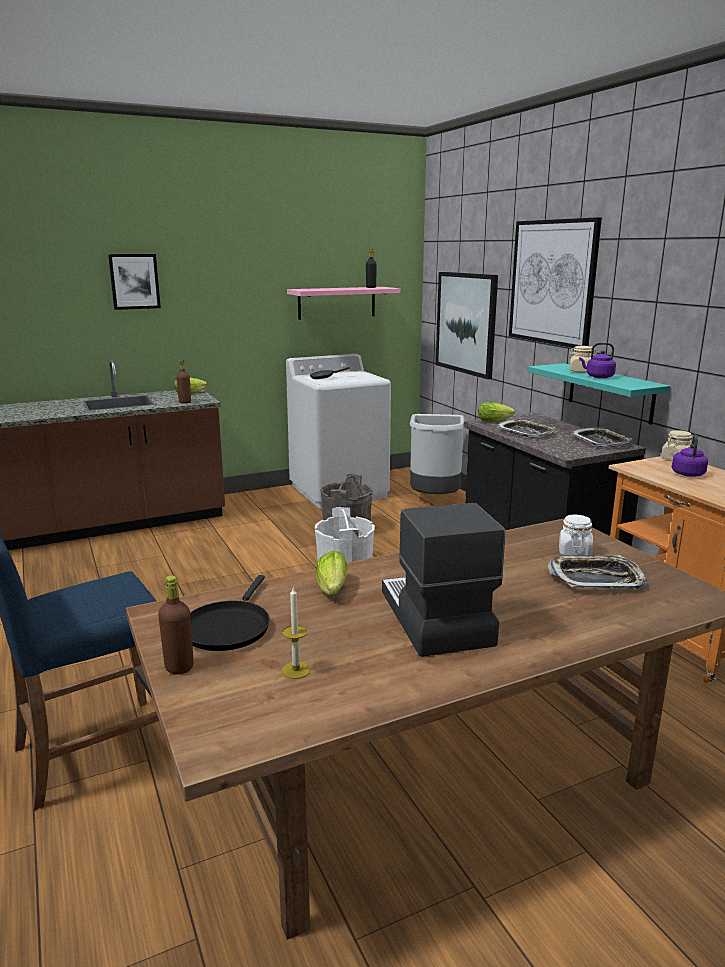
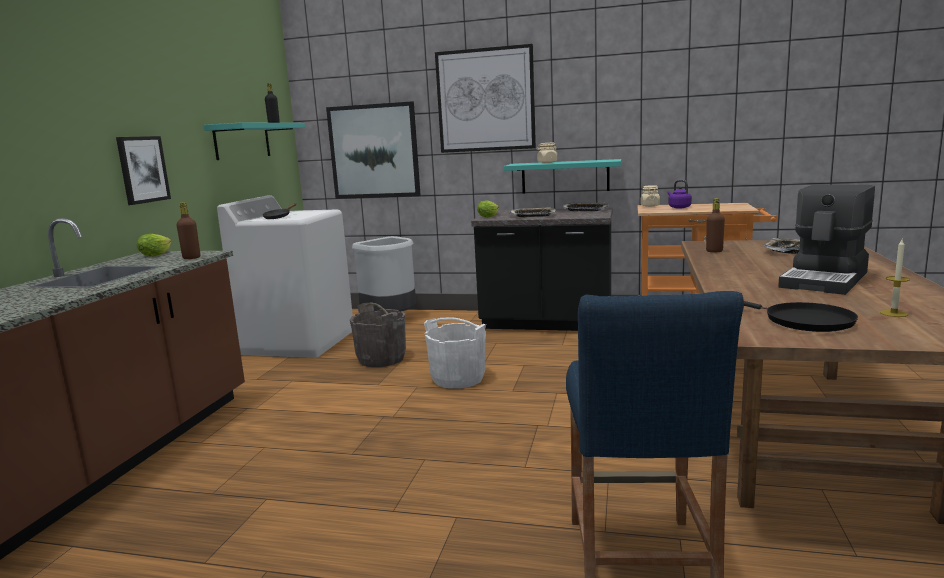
camera: 50 degrees left, 5 degrees down
(134, 281) = (53, 108): picture -> picture (142, 169)
(179, 667) = (873, 339): brown bottle -> brown bottle (714, 251)
(332, 590) = (753, 292): lettuce -> none
(337, 302) = (242, 141): pink shelf -> turquoise shelf
(434, 618) = (825, 280): coffee machine -> coffee machine turned 75 degrees counterclockwise
(574, 552) = (744, 247): white jar -> none
(598, 377) = (571, 162): purple kettle -> none

